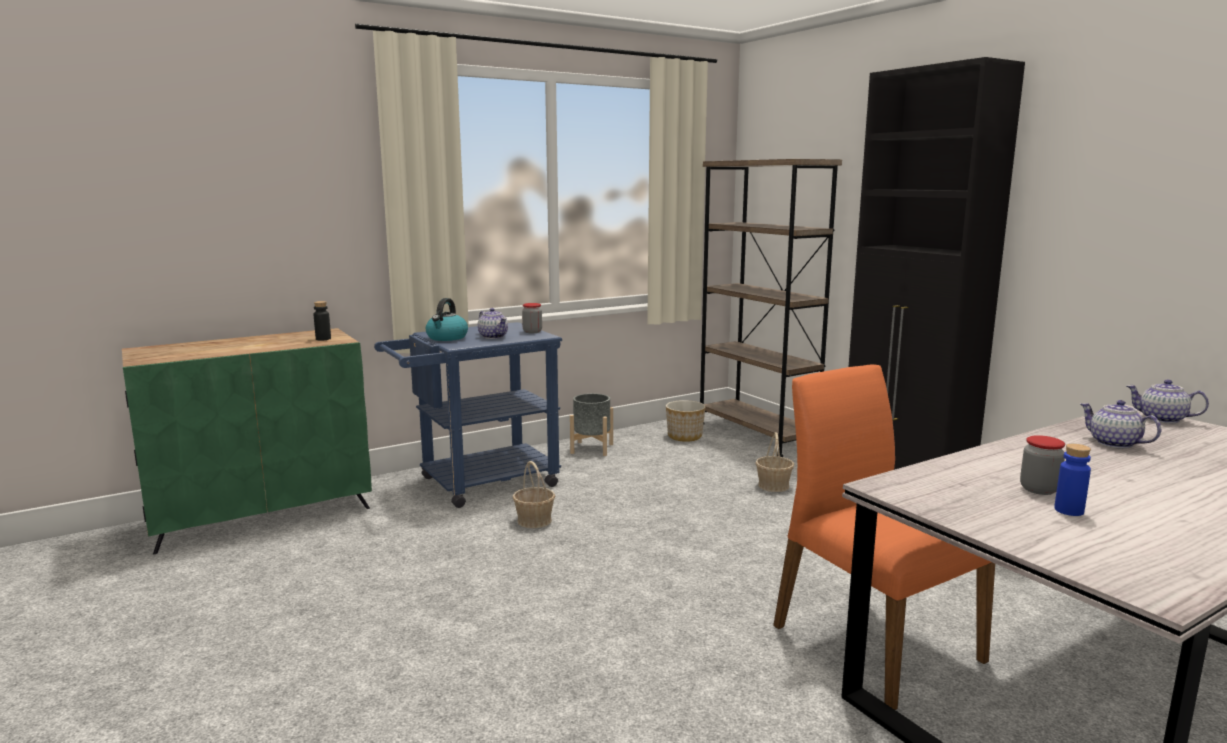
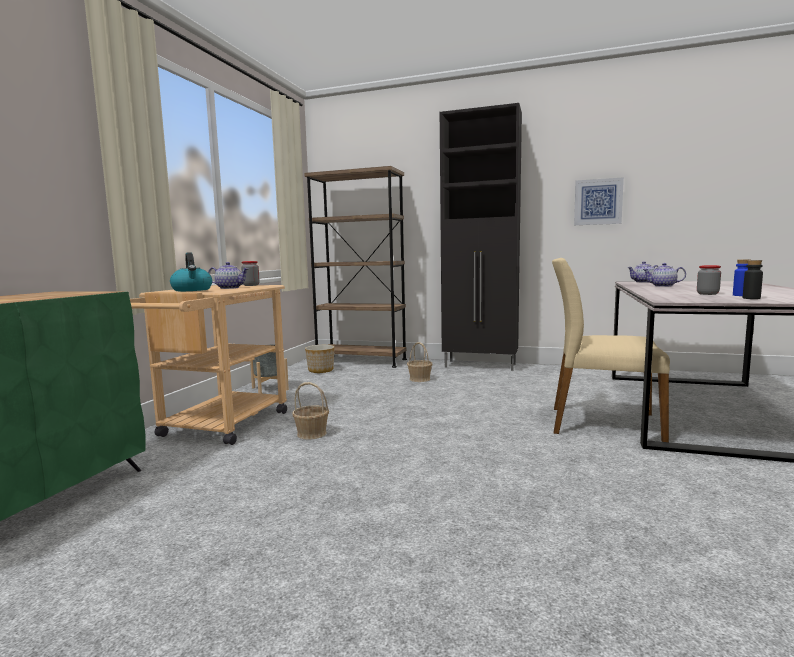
camera: 40 degrees left, 5 degrees down
(323, 339) = (73, 293): black bottle -> black bottle (751, 298)
(477, 484) = (218, 428): blue cart -> beige cart
(872, 642) = (602, 424): orange chair -> beige chair
(1151, 239) = (598, 202): none -> picture

